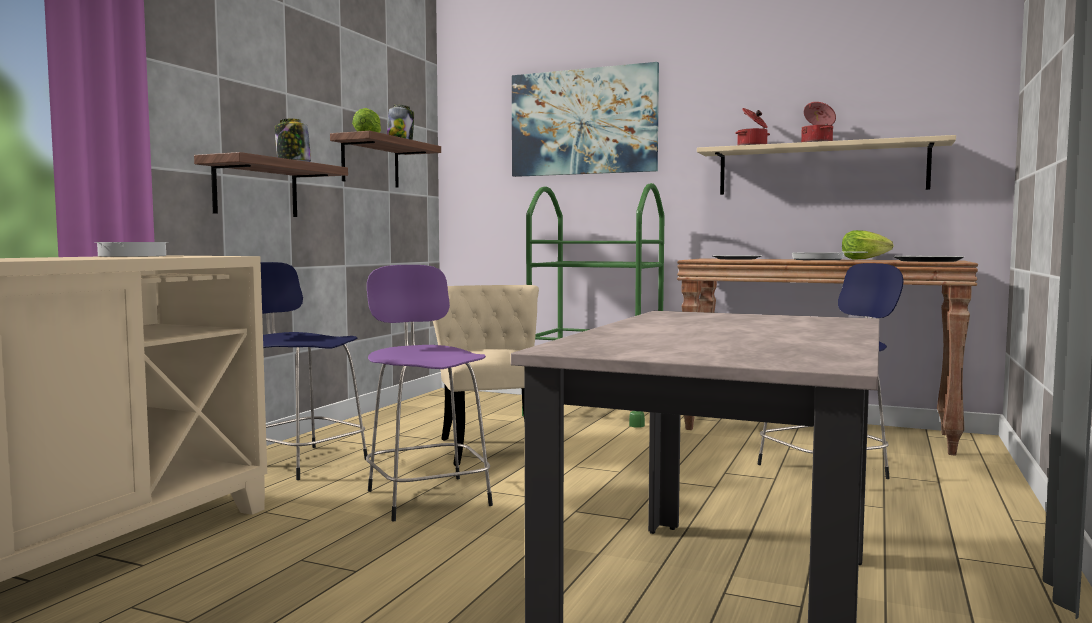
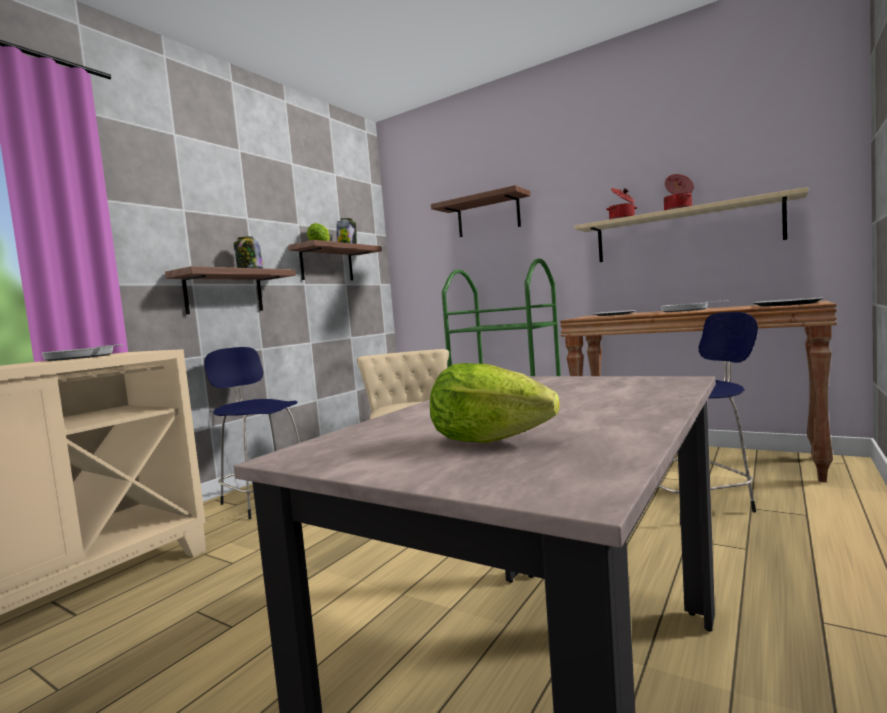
camera: 10 degrees right, 0 degrees up
(133, 256) = (82, 357): cooking pot -> frying pan
(427, 496) = (336, 536): purple stool -> none
(583, 122) = (488, 216): picture -> shelf
(863, 259) = (727, 306): lettuce -> lettuce (488, 440)

